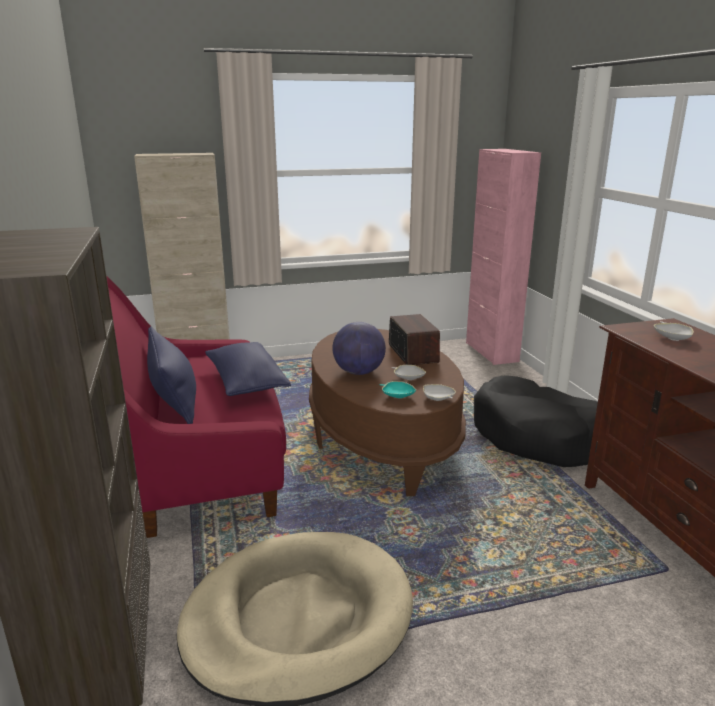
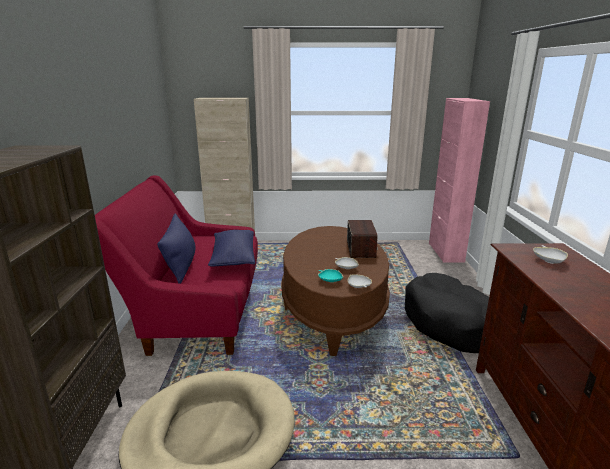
camera: 15 degrees right, 0 degrees up
(358, 372) = (312, 259): globe -> none

